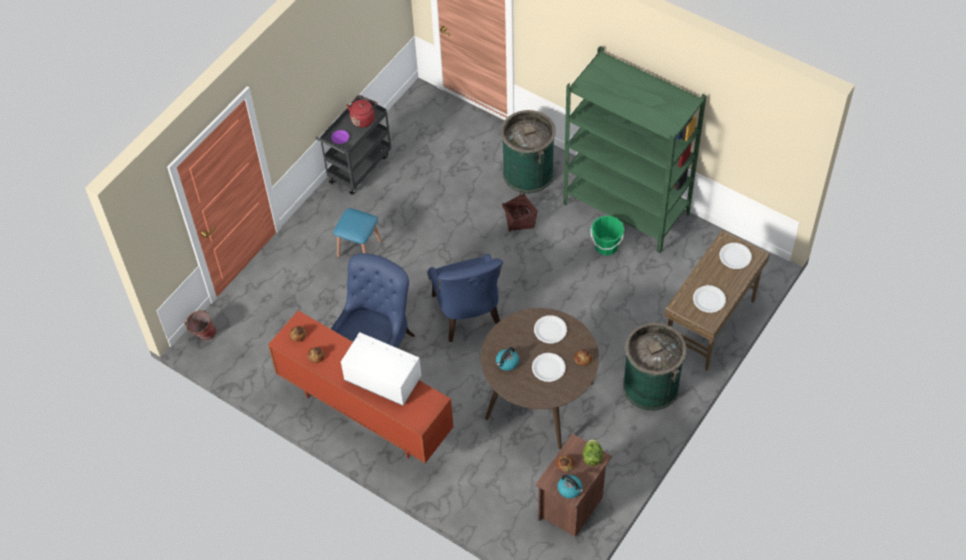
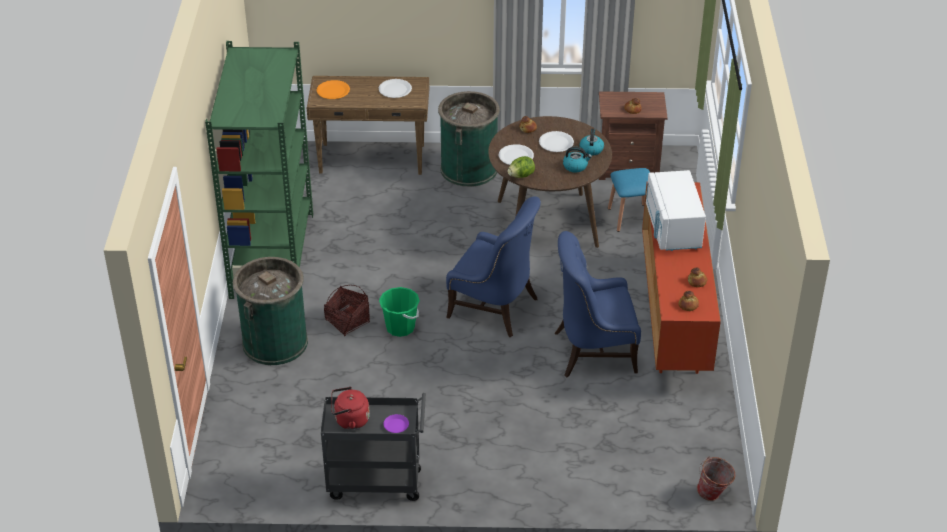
camera: 125 degrees left, 15 degrees down
(359, 249) = (488, 426): blue stool -> blue stool (631, 217)
(468, 312) = (494, 307): blue chair -> blue chair turned 75 degrees clockwise
(570, 489) = (651, 99): kettle -> kettle (591, 149)
(592, 457) = (611, 99): lettuce -> lettuce (521, 175)
(606, 246) = (332, 250): green bucket -> green bucket (400, 327)
(735, 256) = (333, 91): white plate -> orange plate

